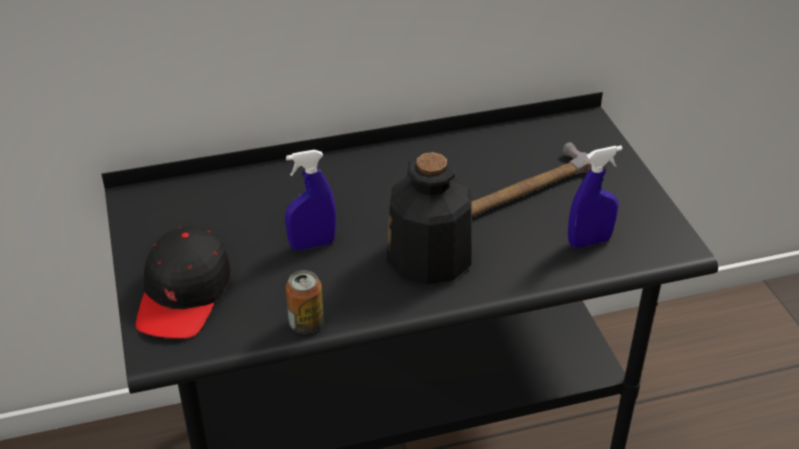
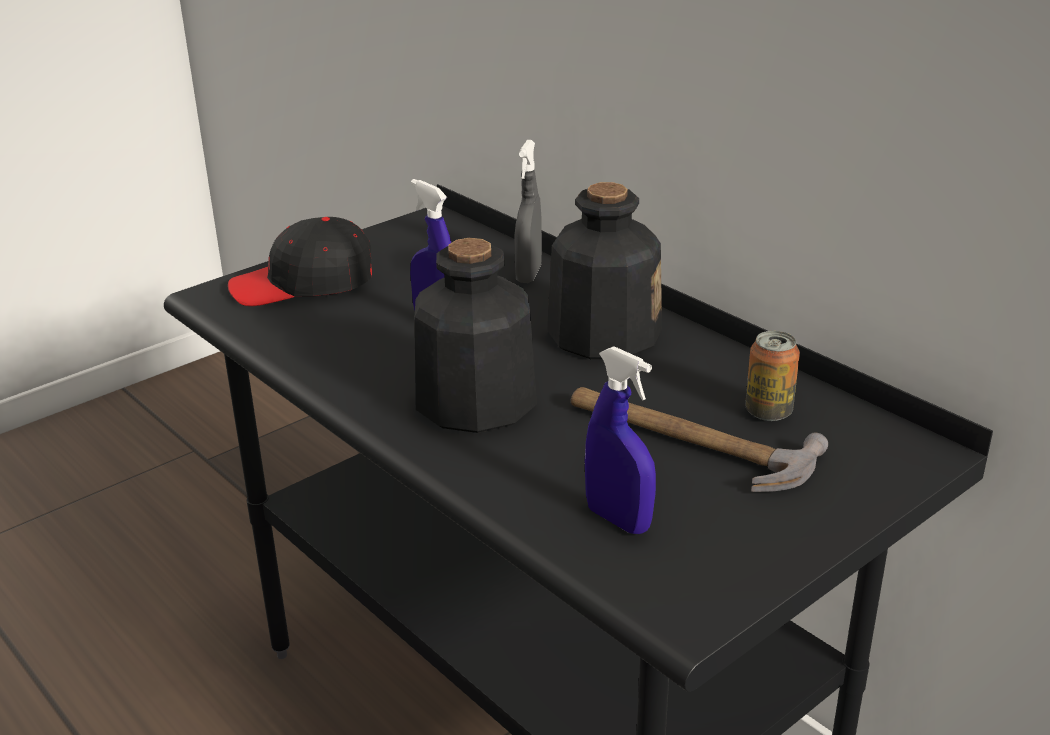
camera: 65 degrees right, 10 degrees down
(274, 182) = (528, 274): none -> grey spray bottle
(306, 324) = (299, 357): can -> can (768, 412)
(385, 179) = (602, 334): none -> bottle

